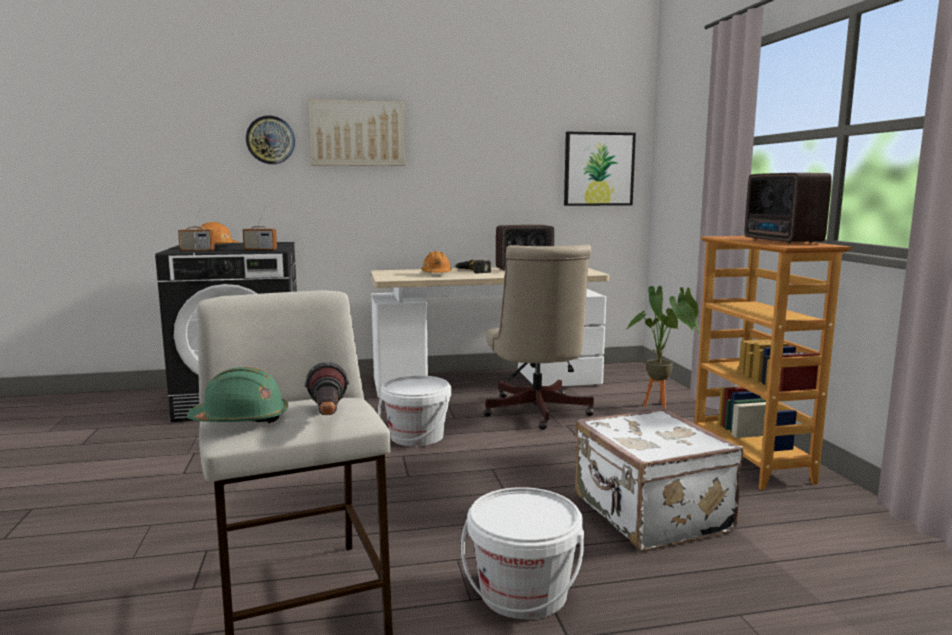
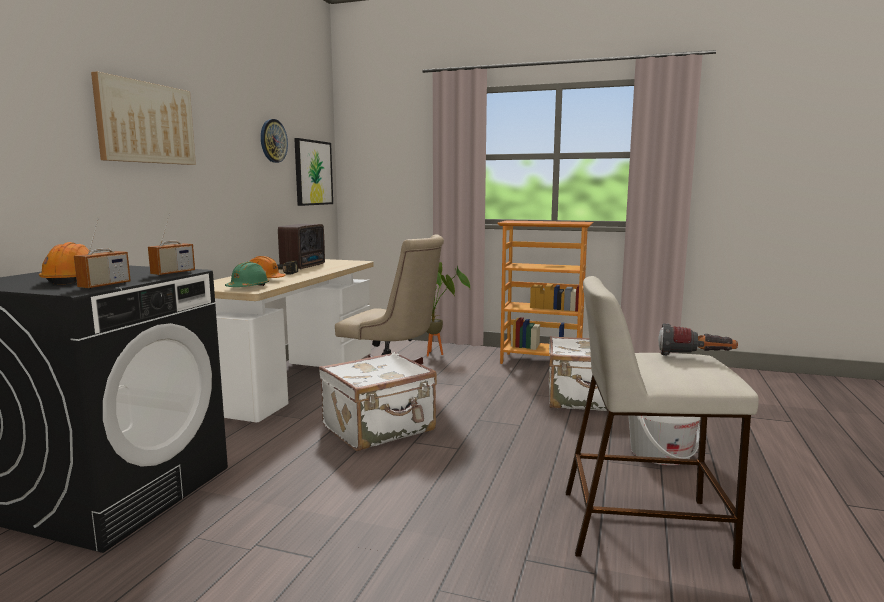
camera: 60 degrees left, 0 degrees up
(241, 420) = (697, 375): green hard hat -> green hard hat (248, 288)
(270, 140) = (49, 121): wall clock -> wall clock (273, 141)
(416, 437) = (380, 429): white bucket -> white suitcase
(782, 241) = (552, 221): radio -> none

